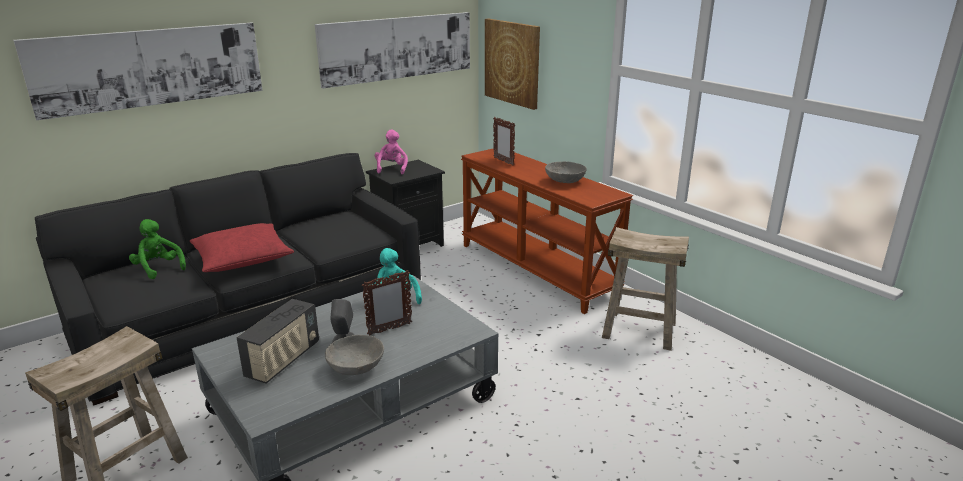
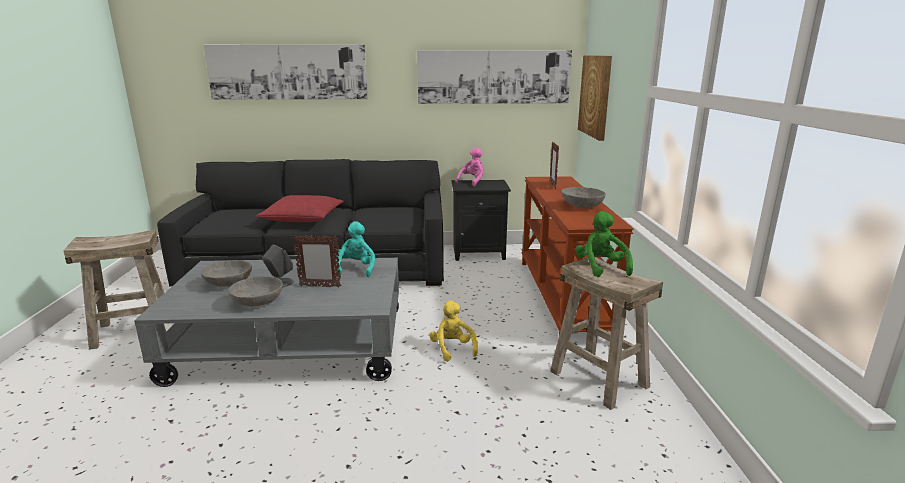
camera: 35 degrees right, 5 degrees down
(158, 268) = (252, 213): green plush toy -> green plush toy (600, 268)
(283, 360) = (228, 283): radio -> grey bowl
(507, 349) = (452, 349): none -> yellow plush toy

